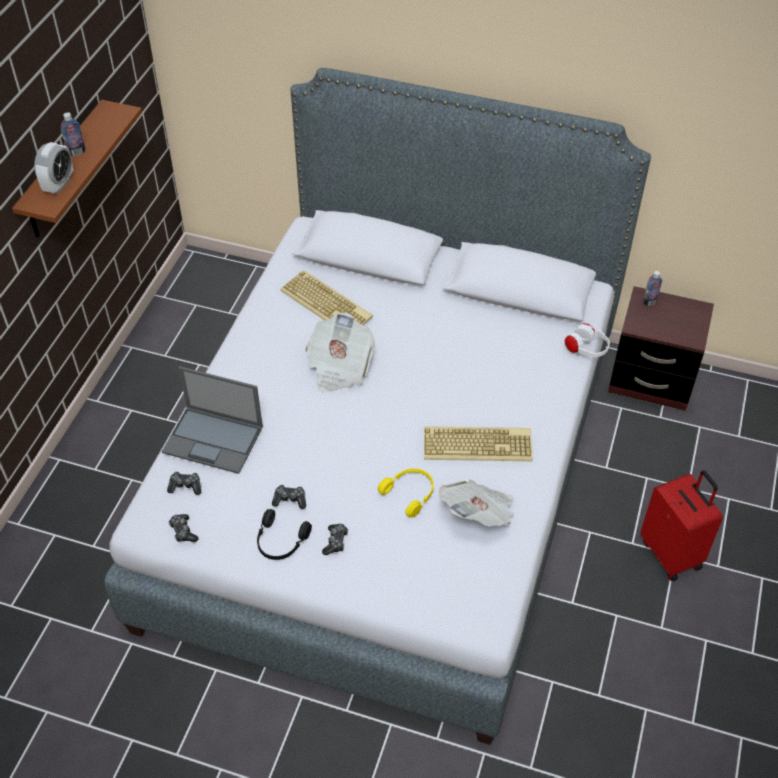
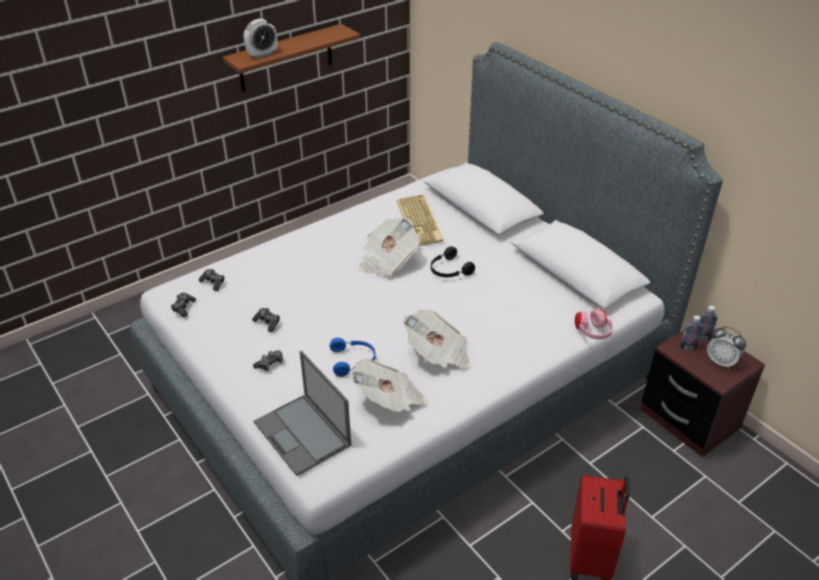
camera: 35 degrees right, 10 degrees down
(76, 152) = (293, 43): bottle -> bottle (688, 347)
(214, 439) = (259, 265): laptop -> laptop (303, 434)
(280, 542) = (234, 344): black headphones -> black headphones (449, 270)
(410, 493) = (353, 361): yellow headphones -> blue headphones
(478, 443) = (438, 354): keyboard -> newspaper
(586, 350) = (592, 333): white headphones -> pink headphones
(681, 319) = (721, 362): none -> alarm clock

